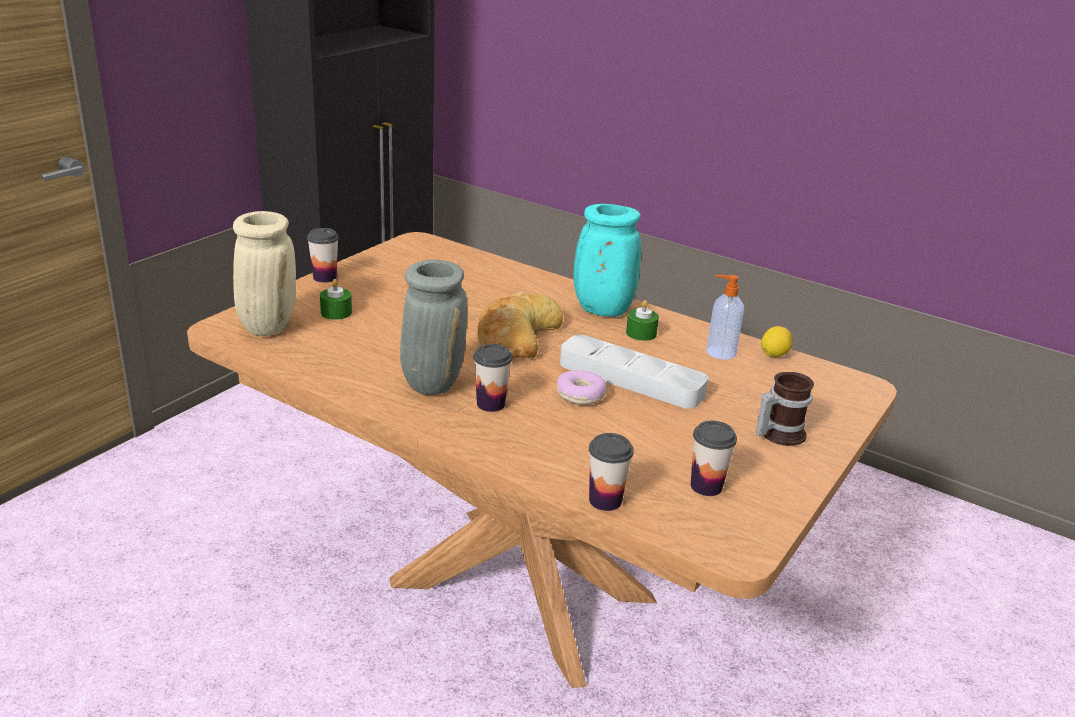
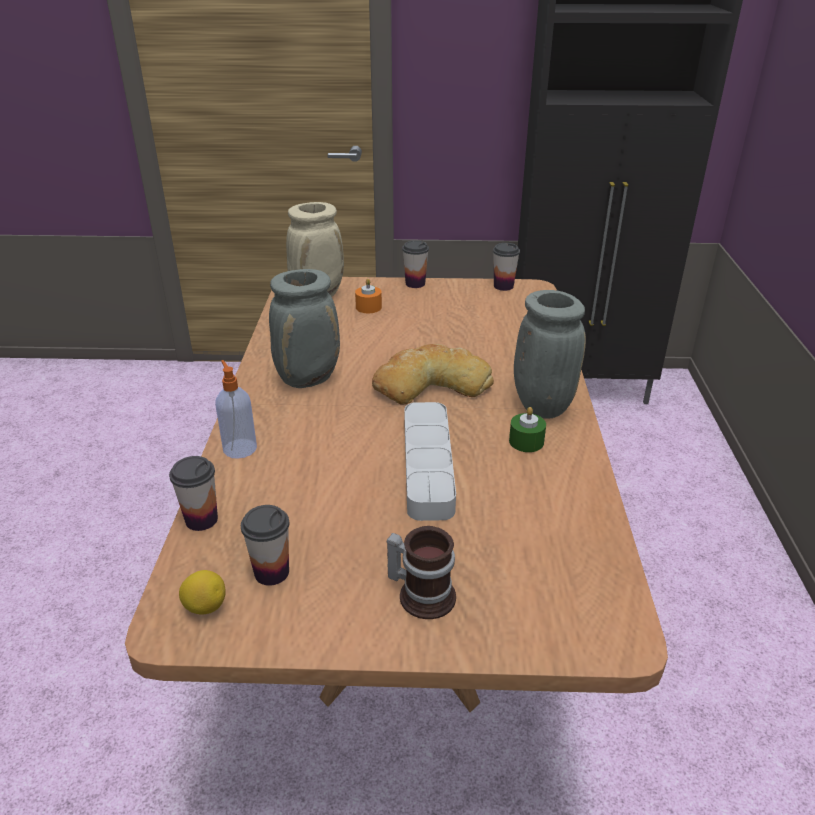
camera: 60 degrees right, 5 degrees up
(336, 312) = (368, 307): green candle -> orange candle
(491, 404) = (304, 413): cup -> cup (503, 286)
(581, 395) = (365, 449): donut -> none
(601, 310) = (540, 406): turquoise vase -> grey vase
(719, 352) = (553, 501): soap dispenser -> soap dispenser (239, 448)
(774, 355) = (601, 541): lemon -> lemon (205, 607)

